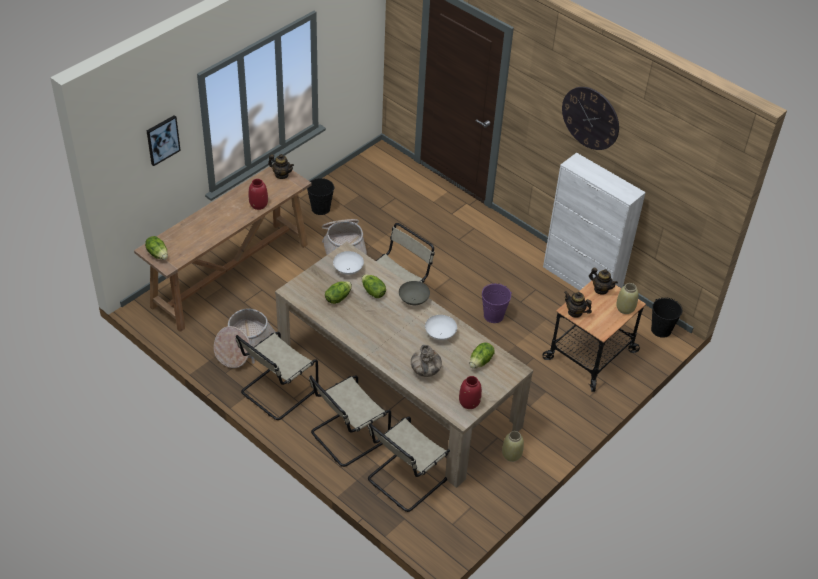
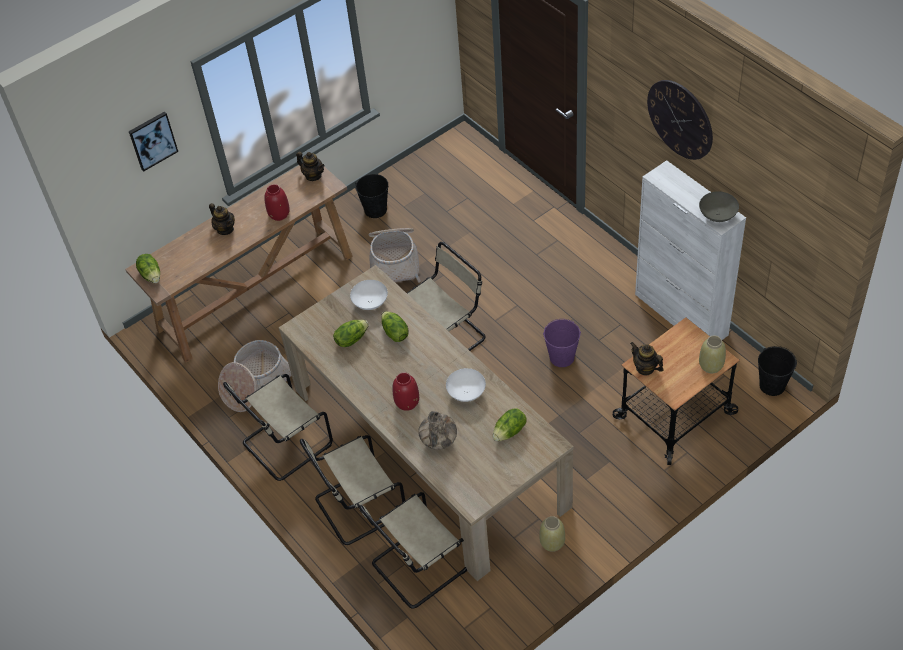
camera: 15 degrees right, 5 degrees up
(413, 300) = (442, 345): grey bowl -> grey bowl (717, 215)
(469, 402) = (485, 485): red vase -> red vase (406, 402)
(601, 289) = (684, 338): teapot -> teapot (225, 229)

